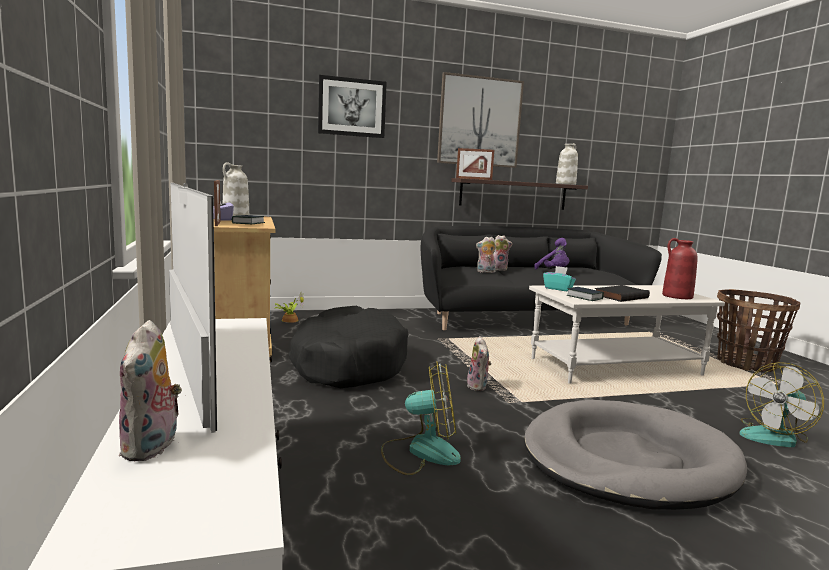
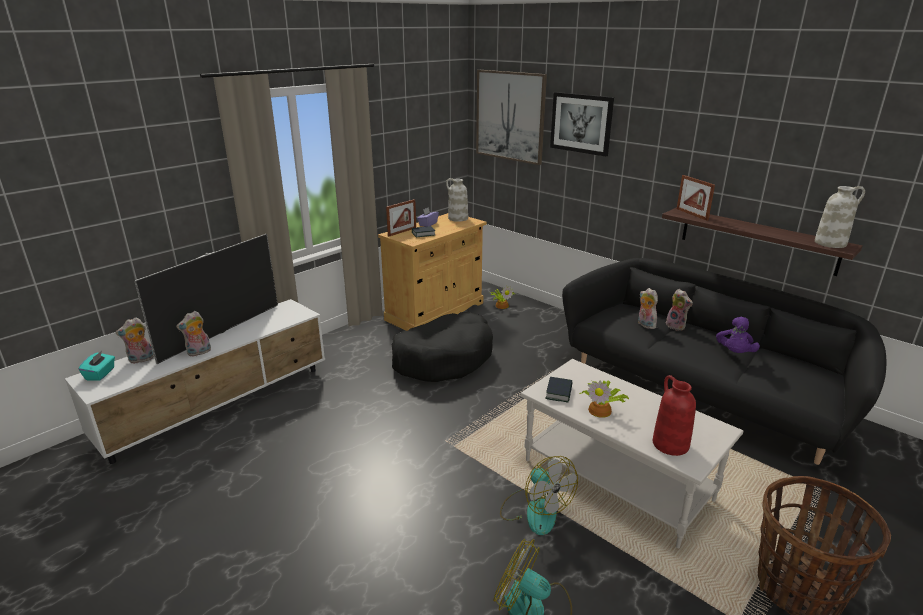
camera: 60 degrees right, 15 degrees up
(421, 452) = (335, 430): fan -> fan (535, 510)
(478, 386) = (464, 420): plush toy -> plush toy (199, 353)
(479, 122) = (719, 144): picture -> picture (510, 116)
(558, 289) = (579, 374): turquoise tissue box -> turquoise tissue box (100, 374)
(620, 296) = (601, 410): black book -> potted plant
(627, 460) = (393, 516): grey dog bed -> none

